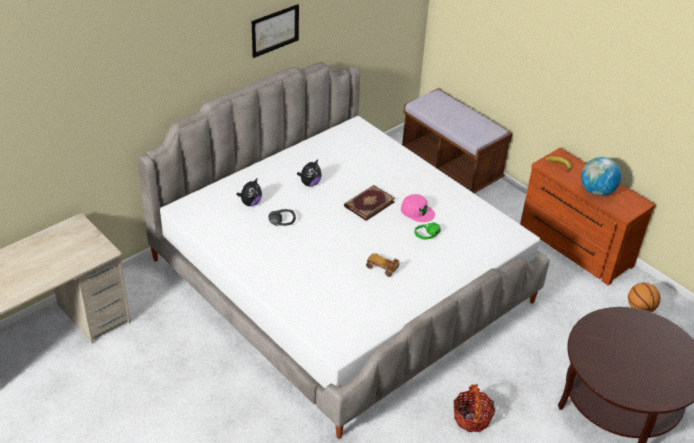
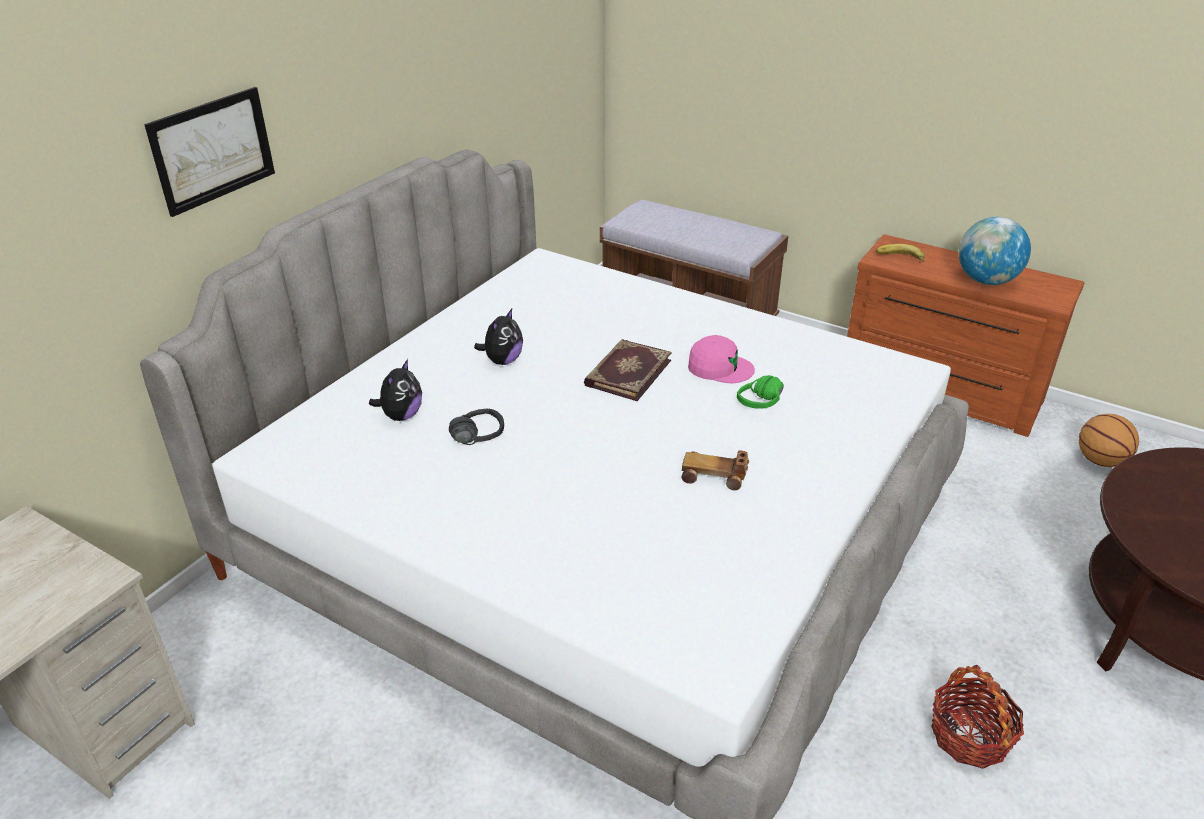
camera: 15 degrees left, 5 degrees down
(275, 30) = (378, 80): picture -> picture (213, 150)

